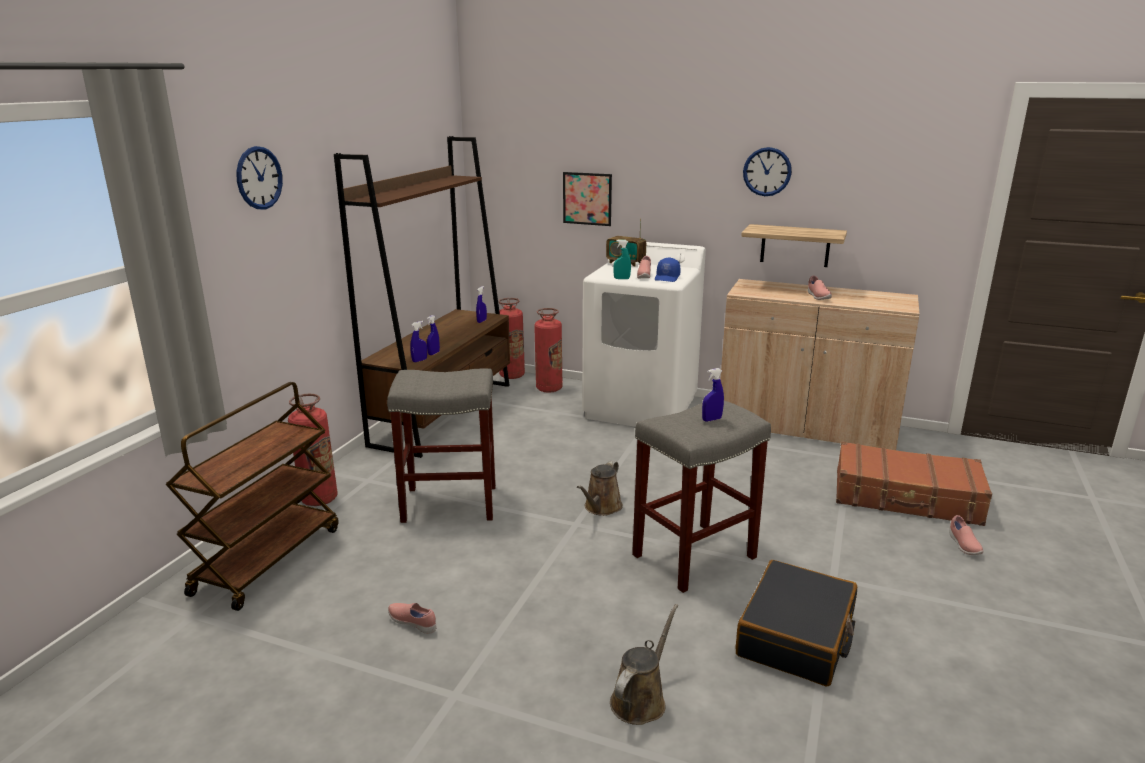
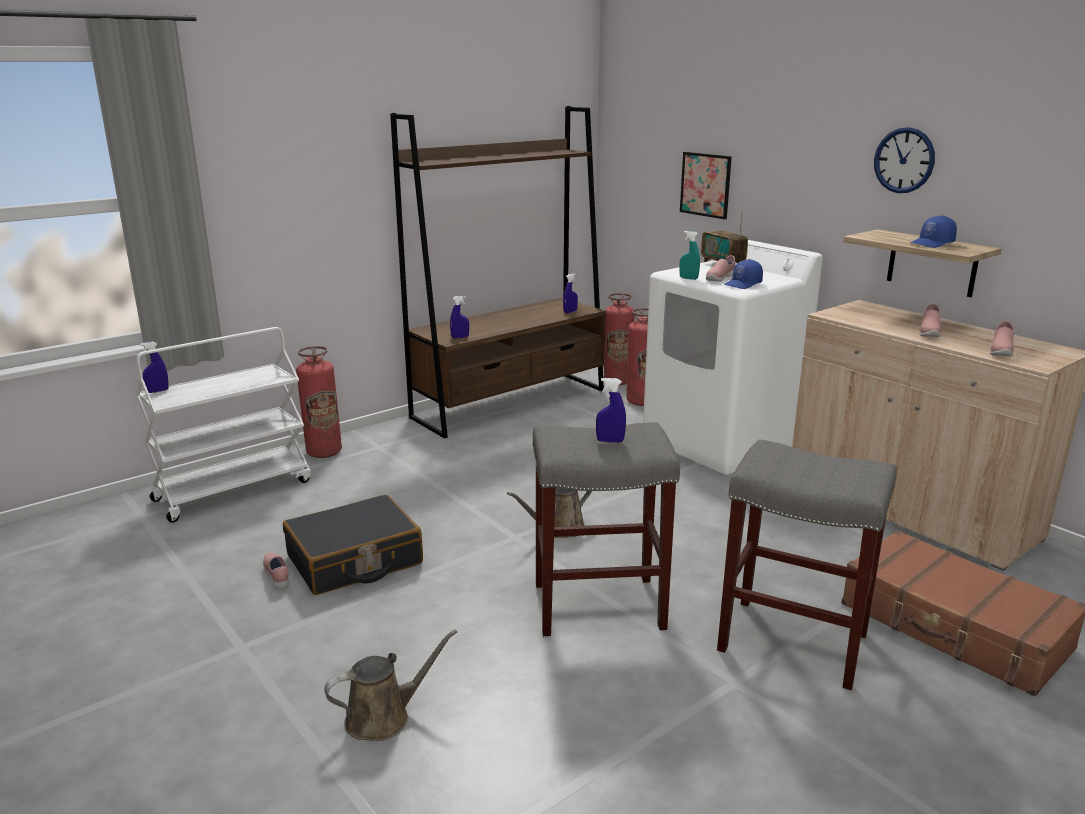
camera: 30 degrees right, 0 degrees up
(259, 178) = (295, 130): wall clock -> none
(267, 559) = (234, 490): brown cart -> white cart
(433, 353) = (481, 333): blue spray bottle -> blue spray bottle (158, 391)
(451, 503) = (424, 485): grey stool -> grey stool (795, 642)
(796, 636) = (613, 725): black suitcase -> black suitcase (355, 560)
(805, 232) = (932, 244): none -> blue cap
(963, 545) = (970, 708): pink shoe -> pink shoe (1000, 351)

